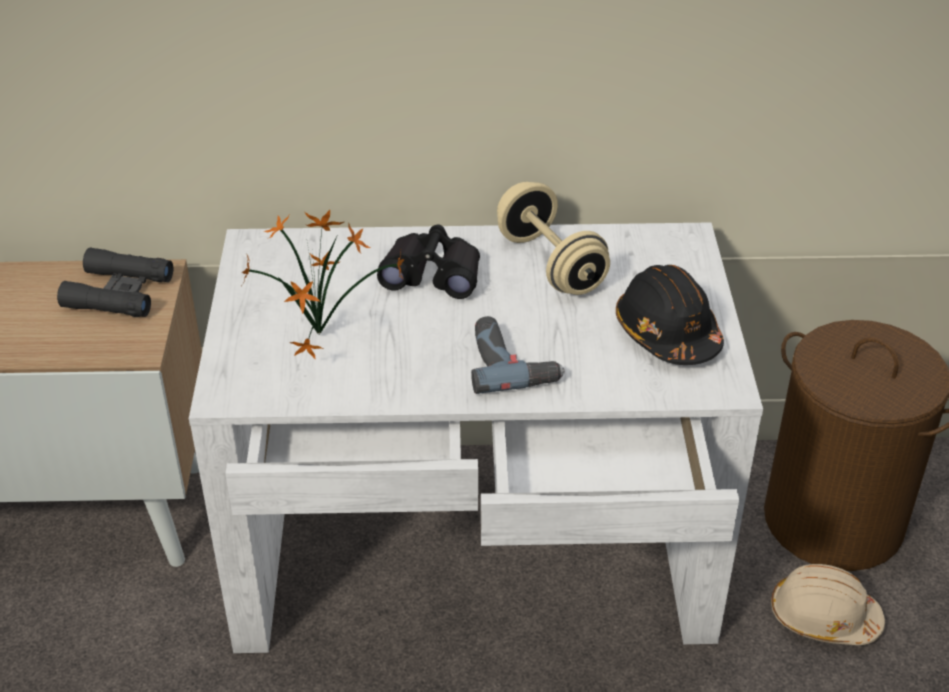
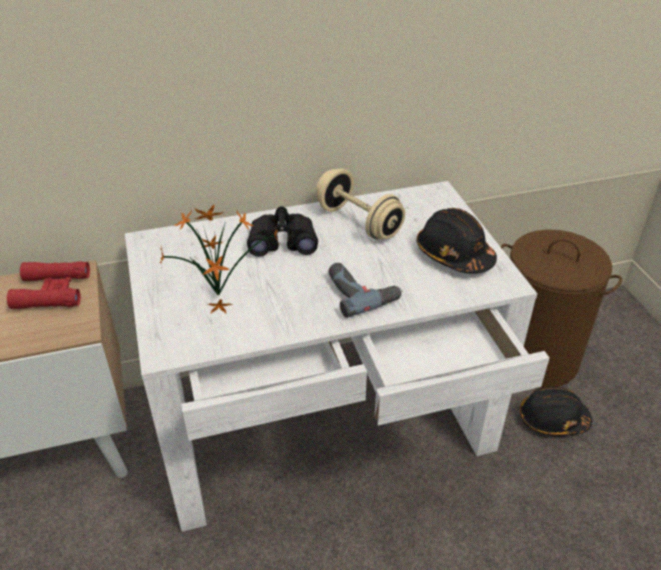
camera: 15 degrees left, 0 degrees up
(119, 292) = (52, 291): black binoculars -> red binoculars
(823, 617) = (552, 420): beige hard hat -> black hard hat

